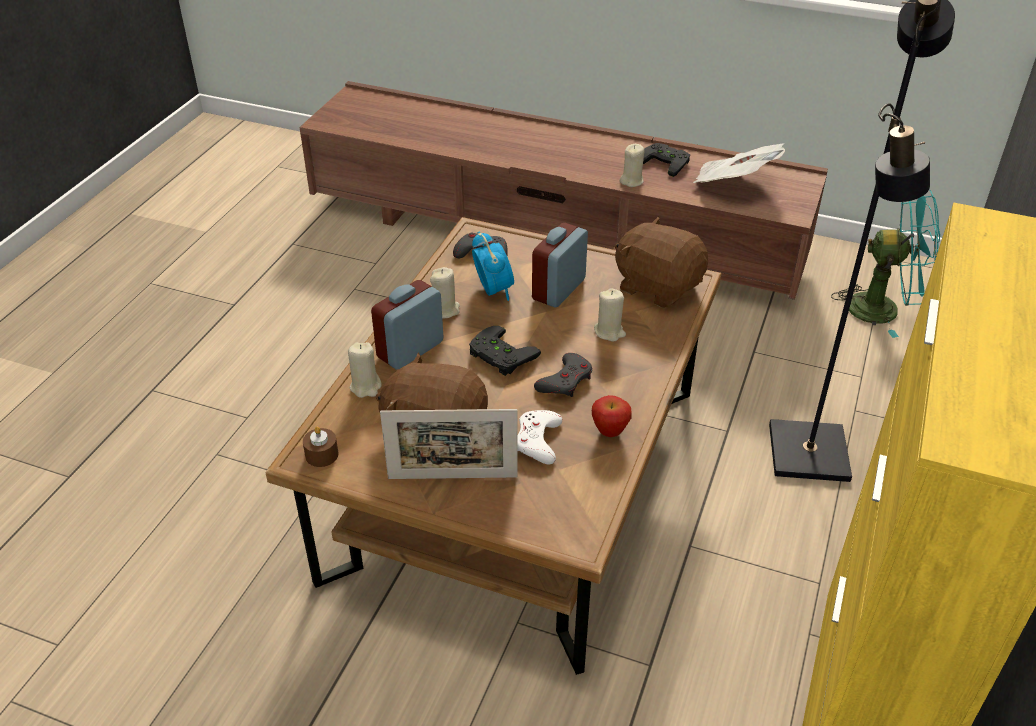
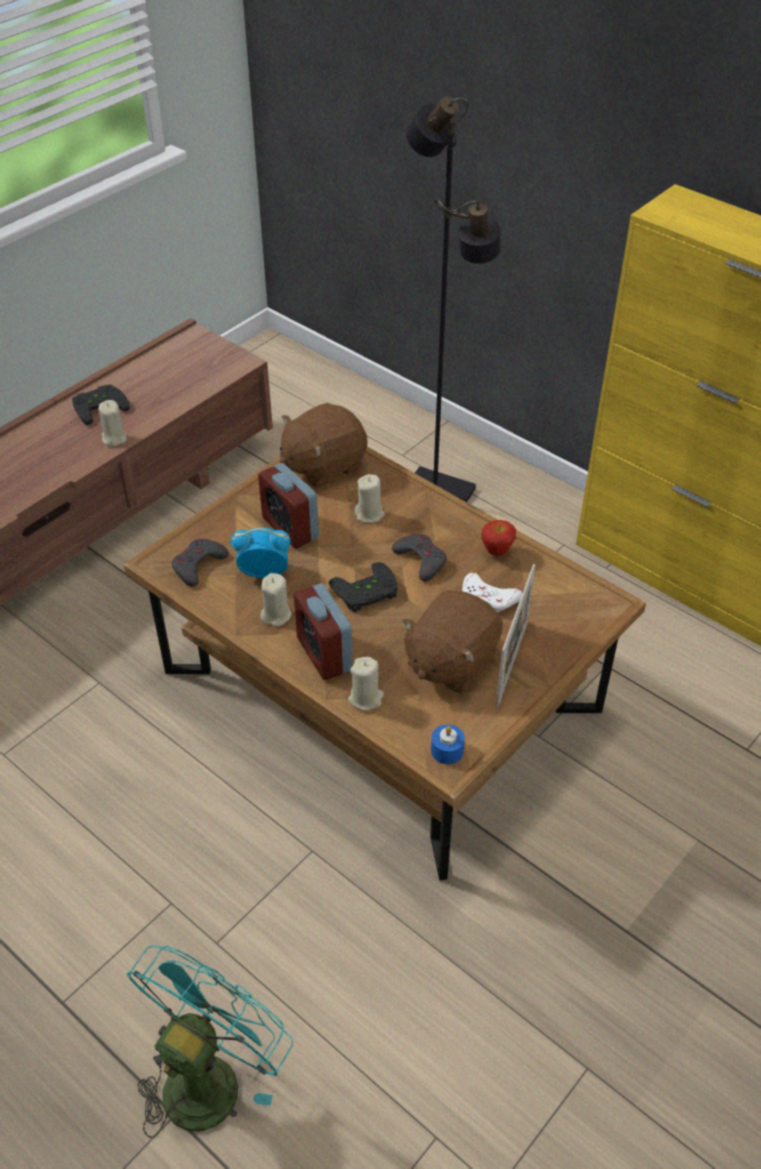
camera: 70 degrees left, 5 degrees up
(322, 455) = (447, 750): brown candle -> blue candle
(733, 184) = (169, 378): newspaper -> none
(884, 309) = (296, 390): turquoise fan -> turquoise fan (209, 1074)

